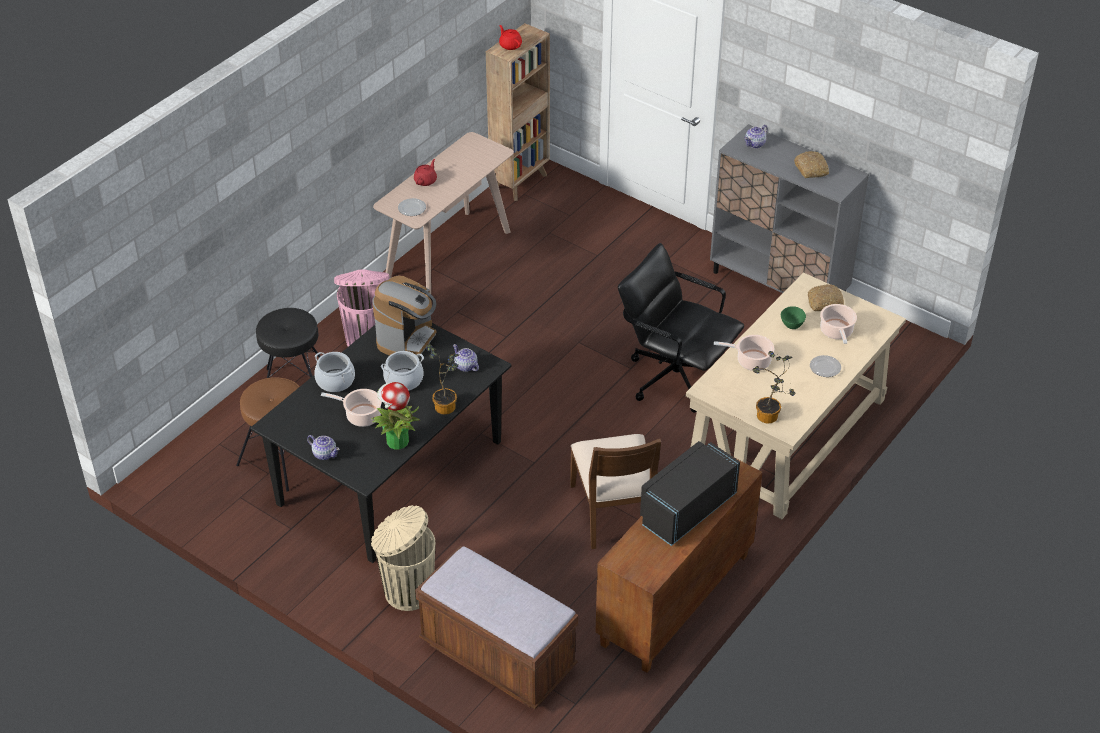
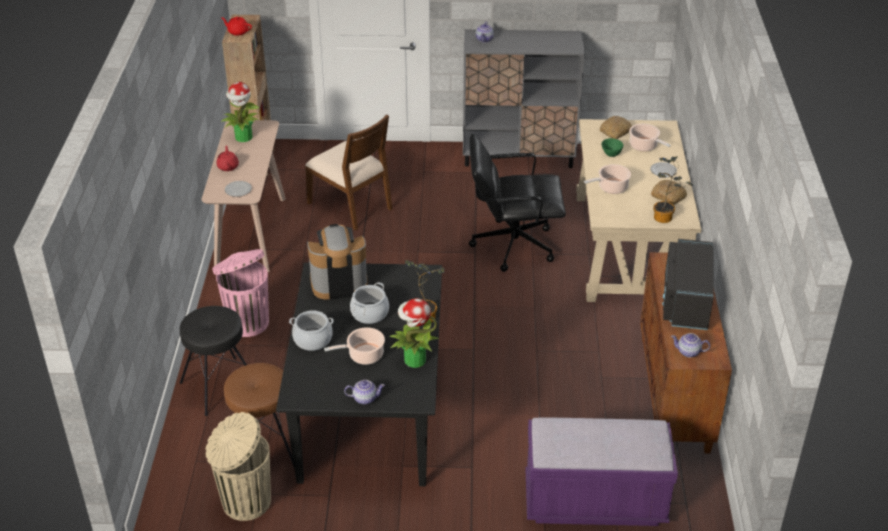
camera: 35 degrees left, 5 degrees down
(407, 339) = (338, 283): coffee machine -> coffee machine turned 90 degrees counterclockwise
(407, 591) = (475, 492): beige trash can -> beige trash can (244, 502)
(466, 366) = (409, 282): teapot -> teapot (689, 352)
(467, 156) = (243, 137): none -> potted plant
(497, 656) = (594, 502): brown bench -> purple bench
(614, 512) = (568, 355): brown chair -> brown chair (351, 205)
(811, 169) = (541, 41): bread -> bread (669, 196)

